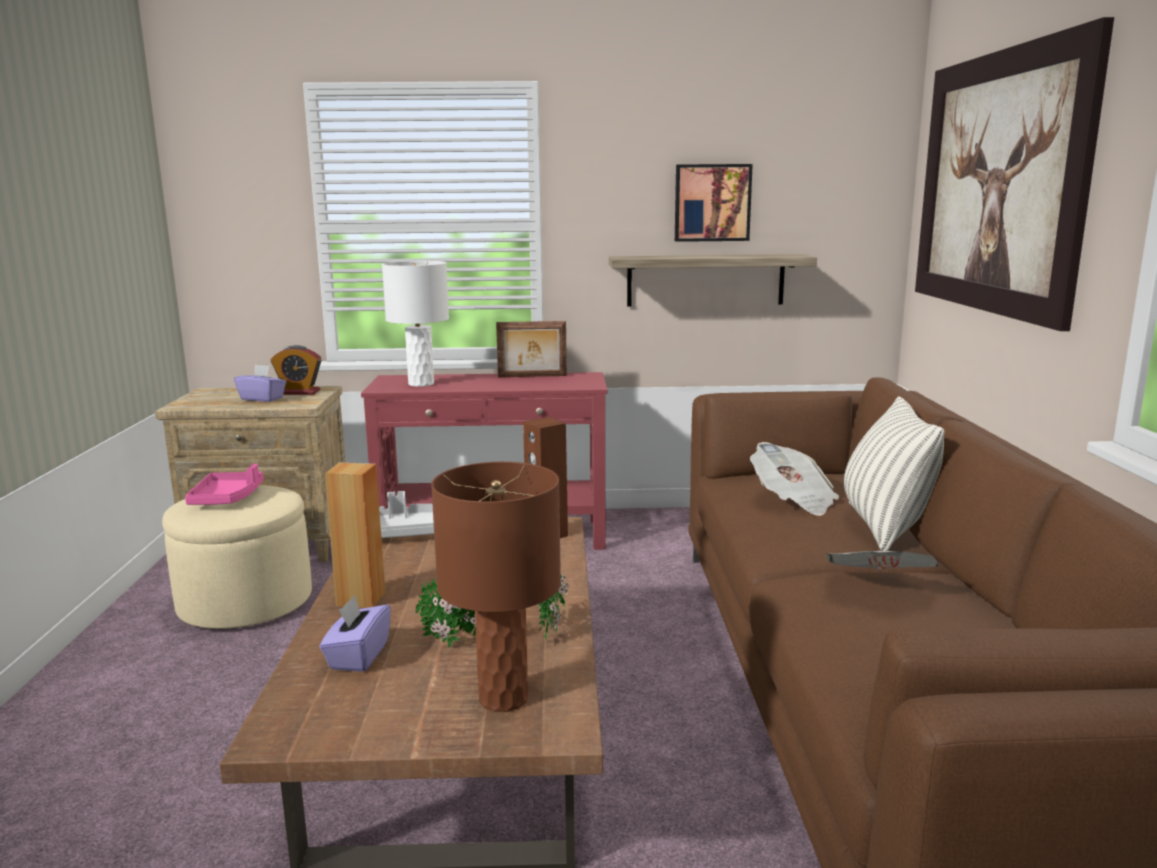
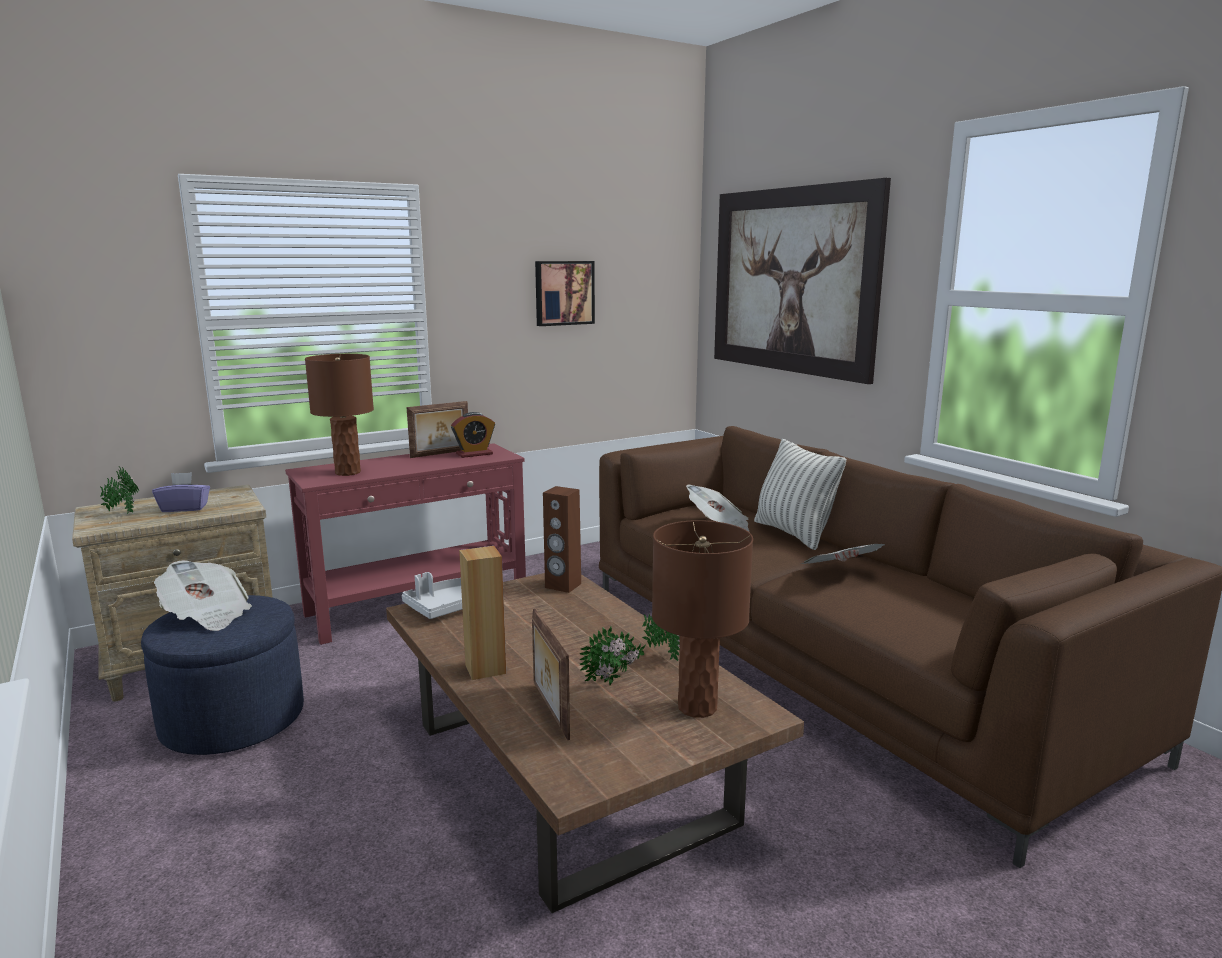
camera: 30 degrees left, 0 degrees up
(217, 396) = (122, 512): none -> potted plant
(227, 498) = (207, 616): pink tray -> newspaper
(245, 602) = (233, 720): beige ottoman -> blue ottoman
(299, 392) = (215, 496): alarm clock -> alarm clock (474, 454)
(358, 656) = (549, 711): purple tissue box -> picture frame
(421, 384) = (348, 472): white table lamp -> brown table lamp
(705, 280) = (561, 357): shelf -> none

